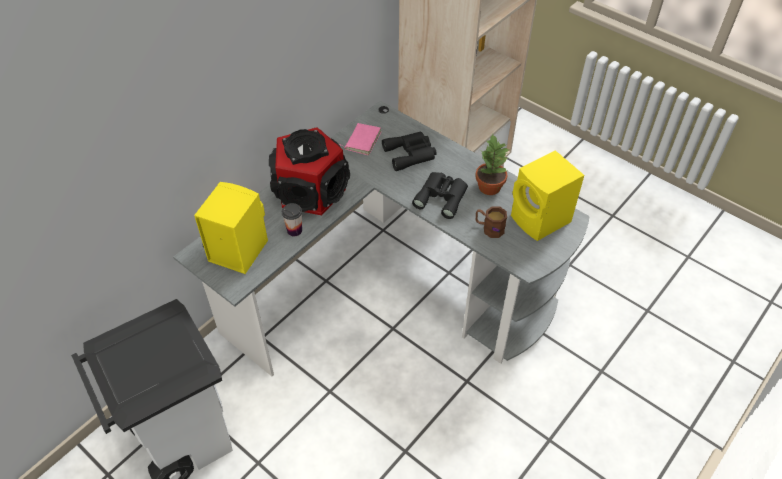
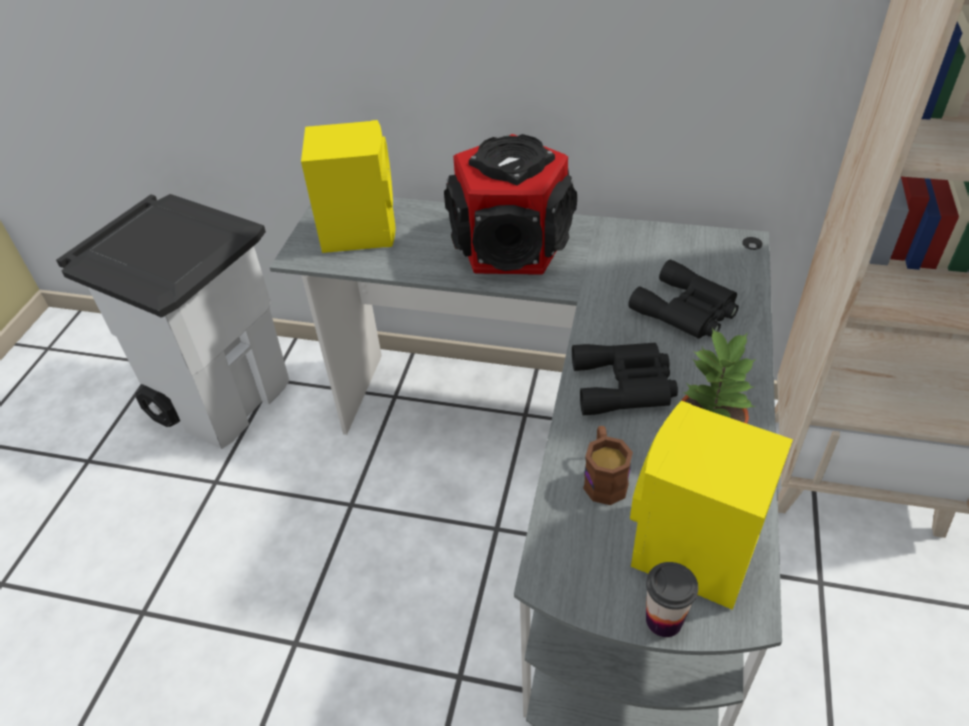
camera: 65 degrees right, 5 degrees down
(294, 230) = (428, 262): cup -> cup (664, 620)
(362, 140) = (661, 249): pink book -> none

